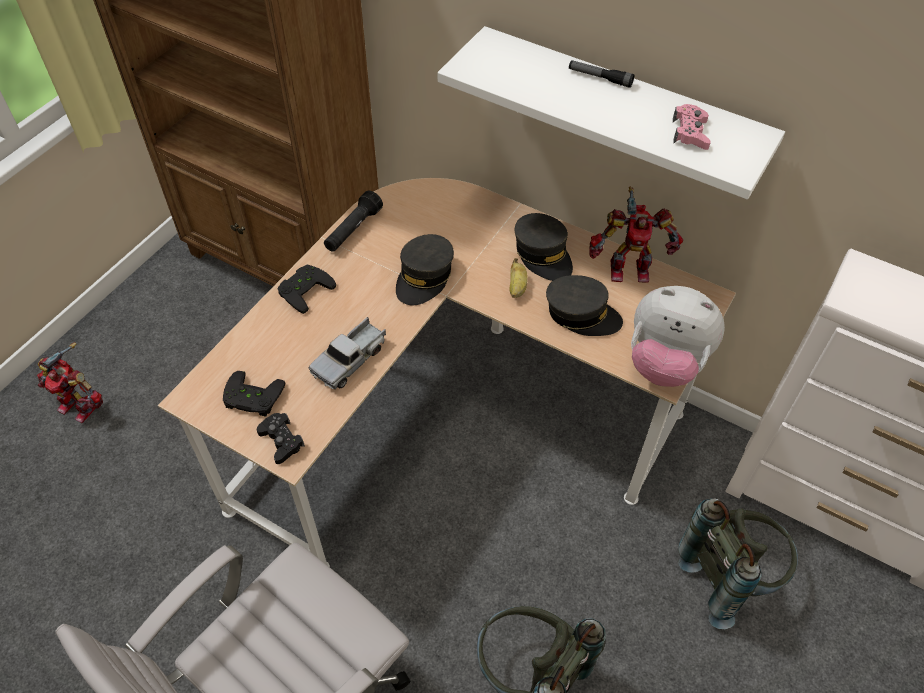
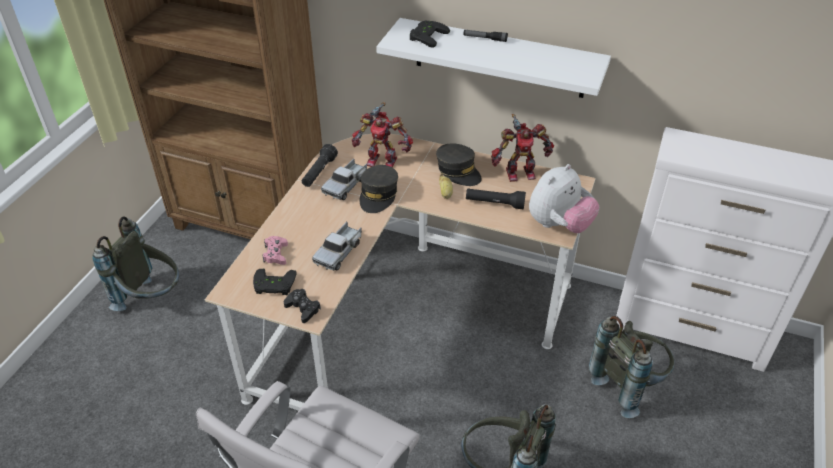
camera: 10 degrees left, 10 degrees down
(80, 405) = (109, 345): toy robot -> toy robot (382, 160)
(142, 349) = (151, 298): none -> grey backpack
(303, 289) = (293, 213): black game controller -> black game controller (426, 36)
(384, 255) = (346, 185): none -> toy truck
(581, 314) = (494, 203): grey cap -> black flashlight
(665, 363) = (559, 225): plush toy -> plush toy turned 60 degrees counterclockwise
(690, 133) = (551, 62): pink game controller -> pink game controller (275, 254)

